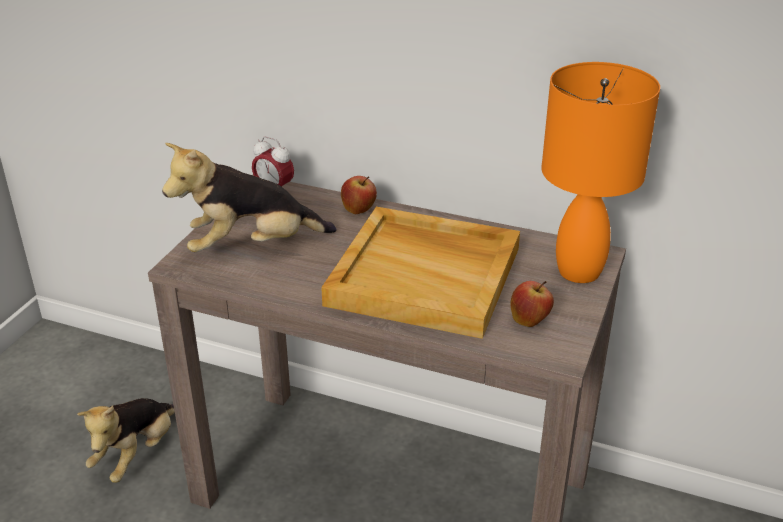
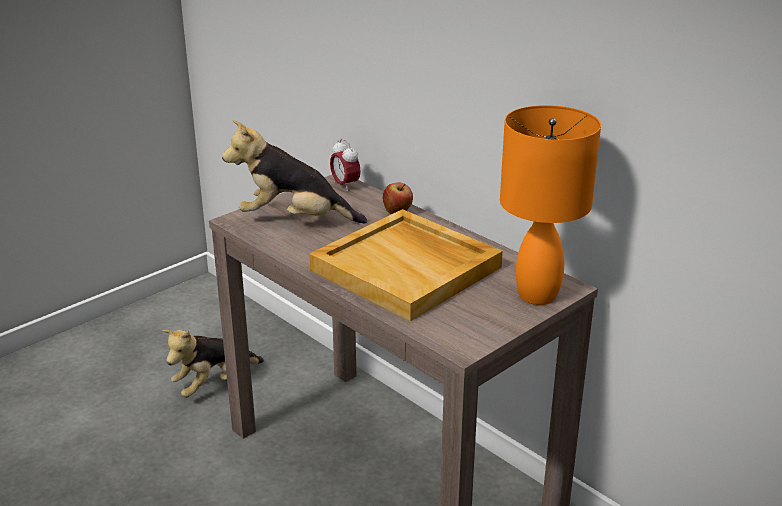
camera: 25 degrees right, 5 degrees down
(530, 321) = (460, 319): apple -> none

